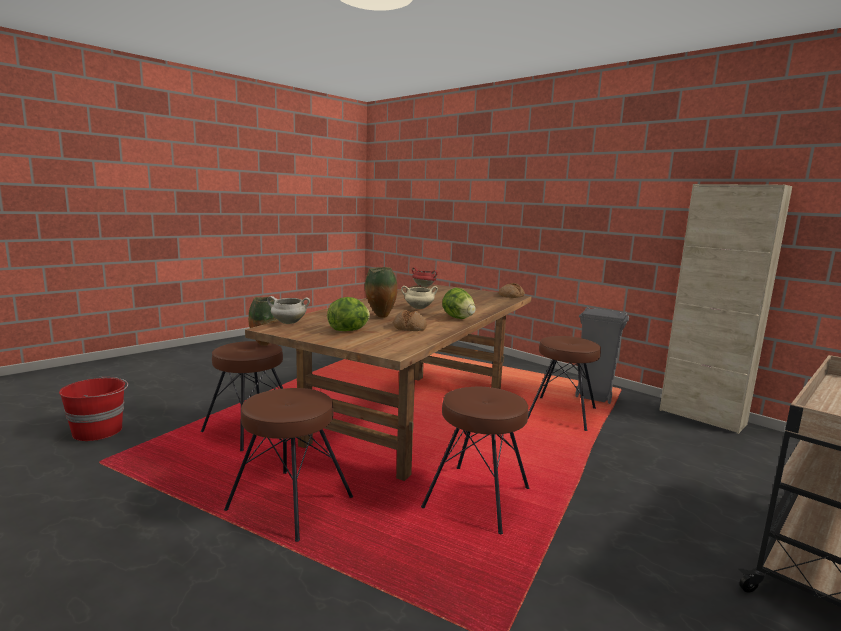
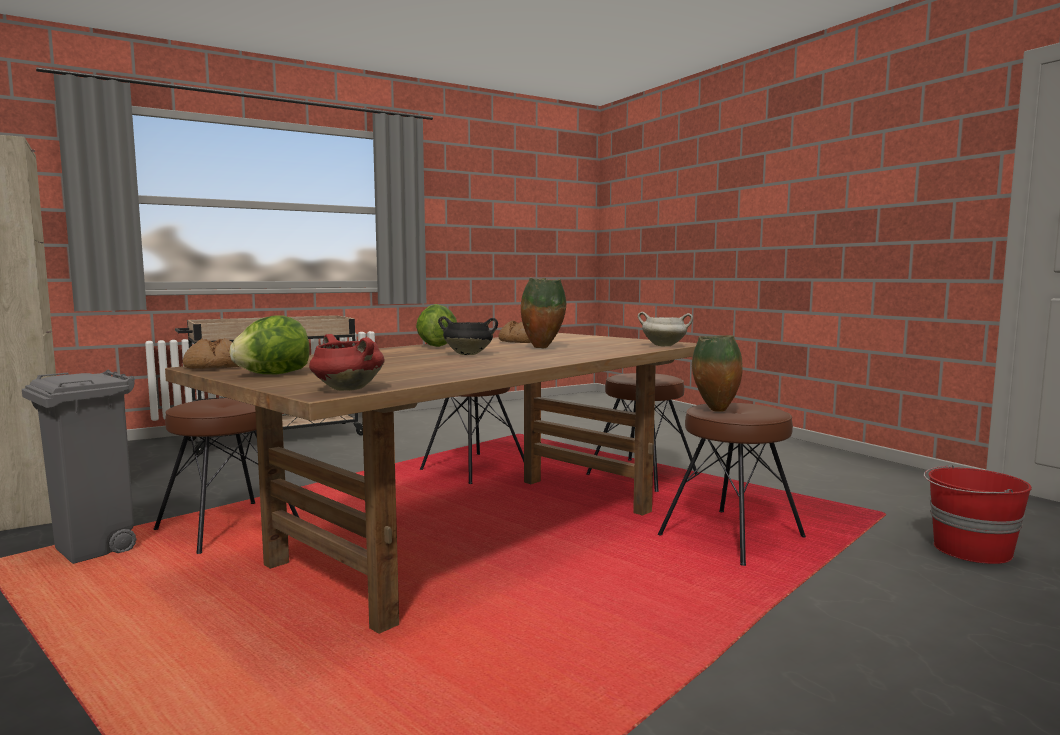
camera: 165 degrees left, 5 degrees down
(349, 330) = (589, 341): lettuce -> lettuce (273, 374)
(418, 308) = (469, 354): beige cooking pot -> black cooking pot

